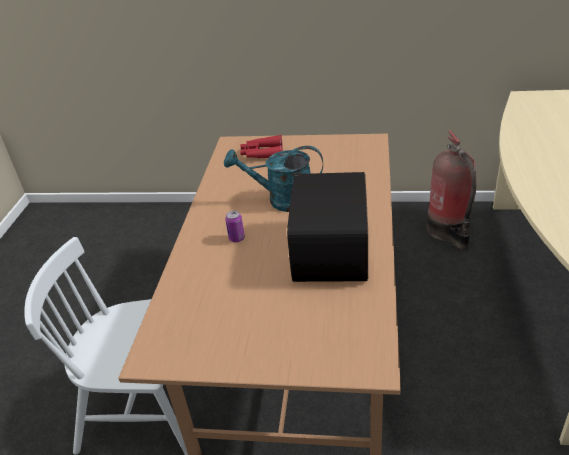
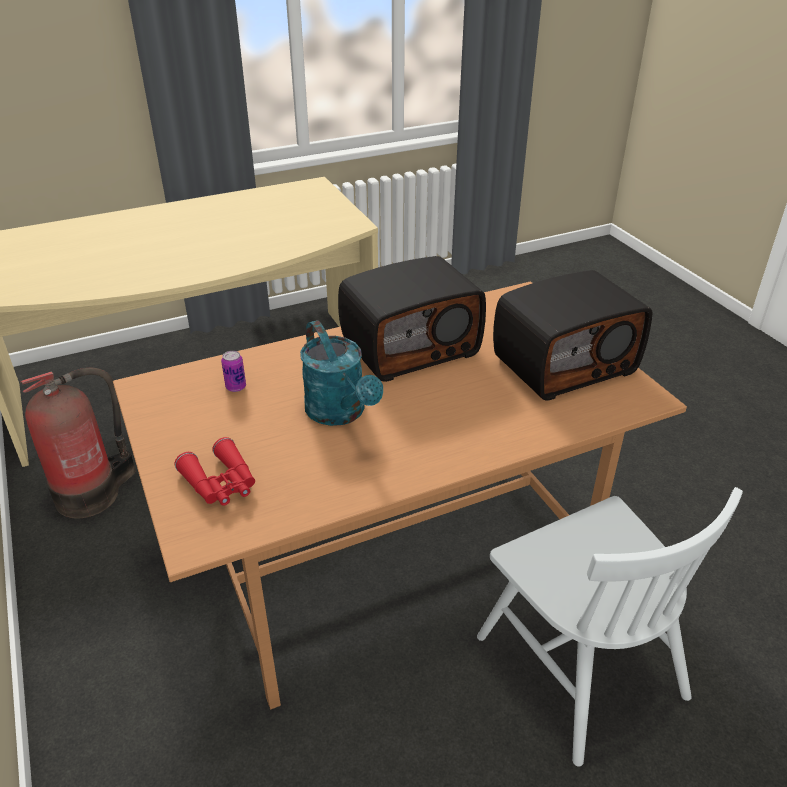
camera: 125 degrees left, 0 degrees up
(237, 238) = (444, 418): can -> can (236, 387)
(237, 330) = (564, 364): none -> radio

